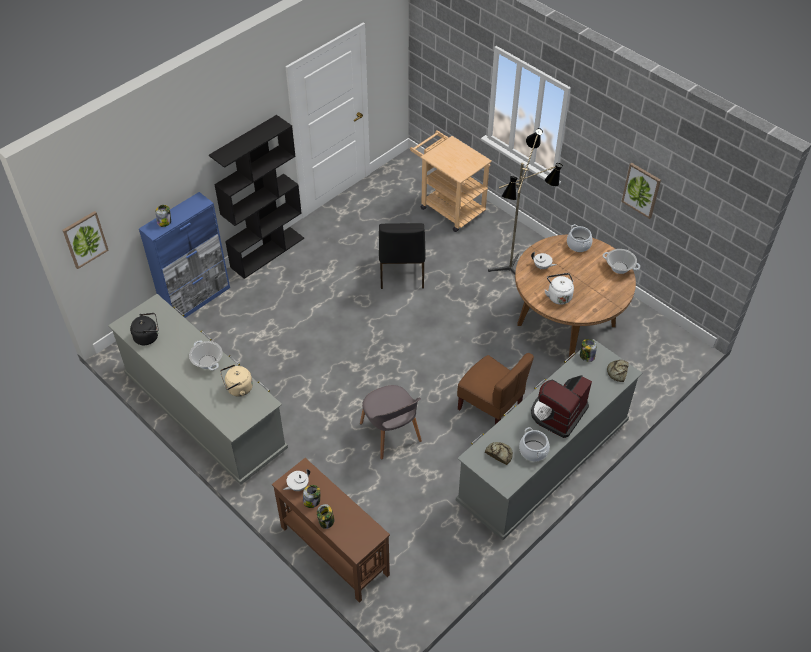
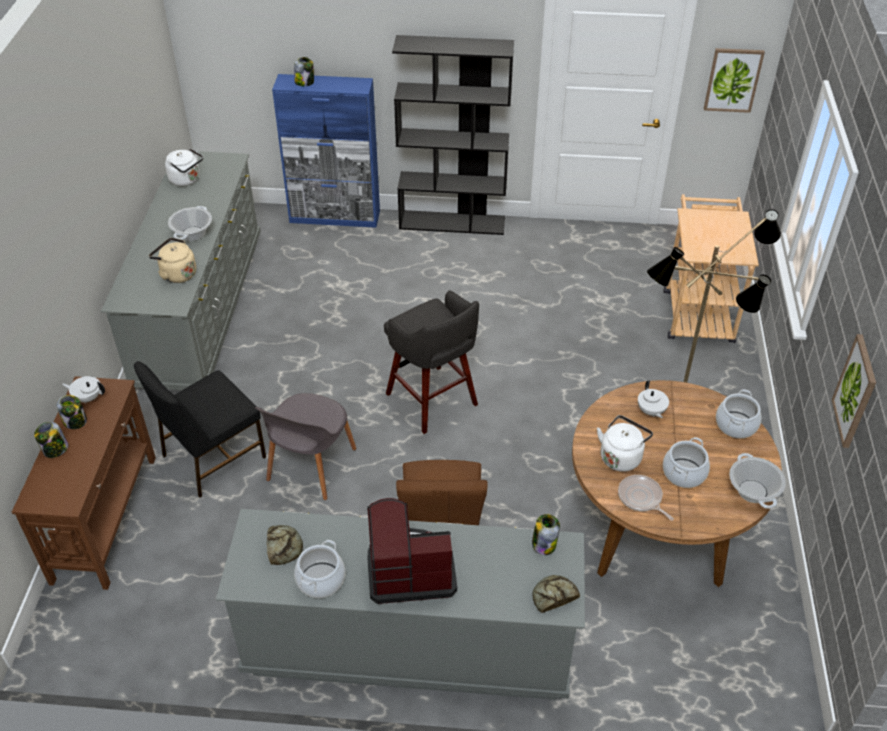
camera: 50 degrees right, 5 degrees down
(85, 239) = (206, 43): picture -> picture (733, 80)
(148, 336) = (187, 180): black kettle -> white kettle
(398, 352) = (433, 401): none -> grey stool
(401, 272) = (551, 332): black chair -> black chair (212, 457)
(588, 282) = (683, 473): none -> cooking pot
(588, 306) = (641, 498): none -> frying pan

